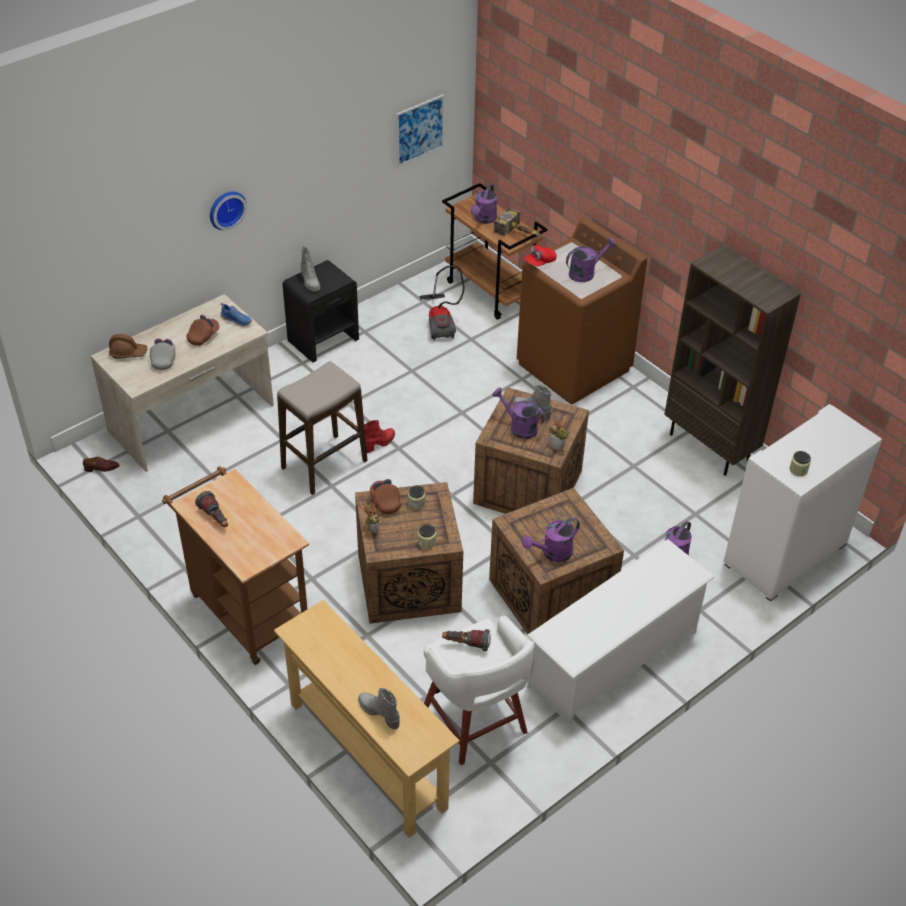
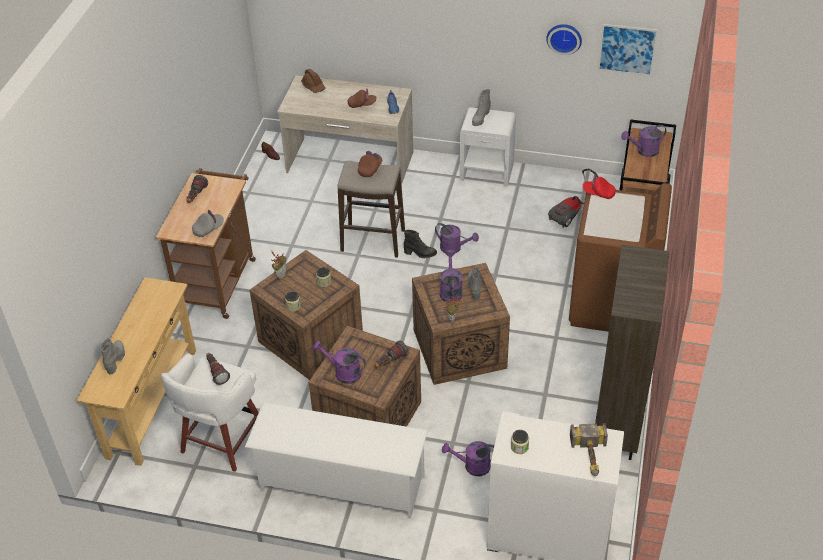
camera: 55 degrees right, 0 degrees up
(164, 359) = (323, 102): grey cap -> grey cap (208, 229)
(226, 209) = (424, 24): wall clock -> wall clock (564, 37)
(323, 339) = (487, 172): black nightstand -> white nightstand
(379, 443) = (420, 253): red boot -> black boot
(385, 502) = (310, 267): brown cap -> brown cap (370, 169)
(520, 233) = (652, 176): hammer -> hammer (590, 457)
(570, 515) = (390, 362): none -> flashlight
(586, 273) = (617, 221): purple watering can -> purple watering can (454, 248)

